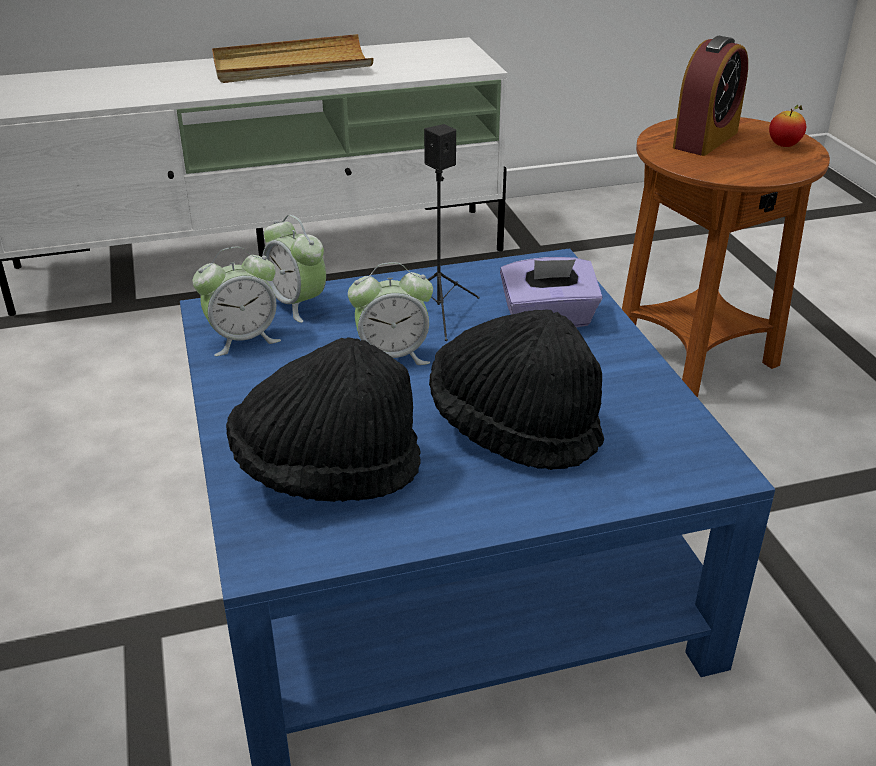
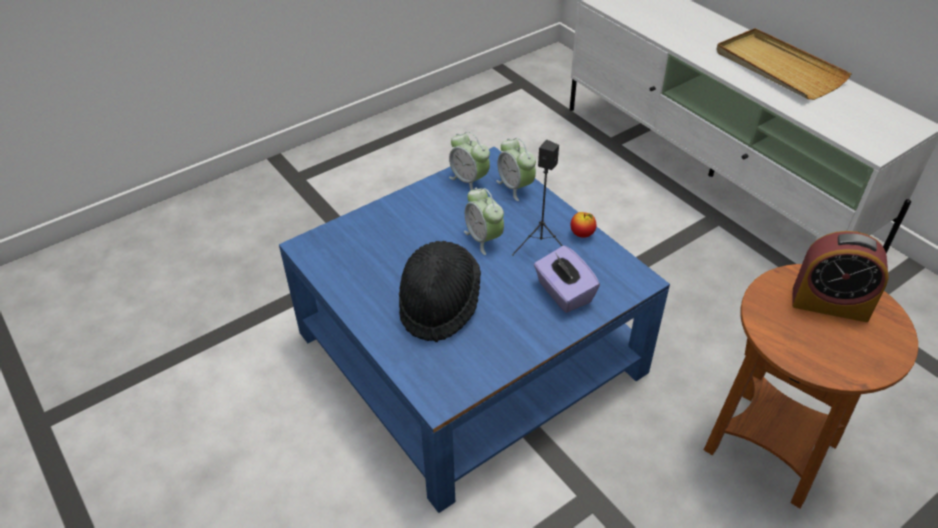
camera: 70 degrees right, 10 degrees up
(297, 304) = (515, 187): alarm clock -> alarm clock turned 60 degrees counterclockwise
(327, 471) = (372, 246): black hat -> none
(784, 145) = (863, 356): apple -> apple (582, 234)

